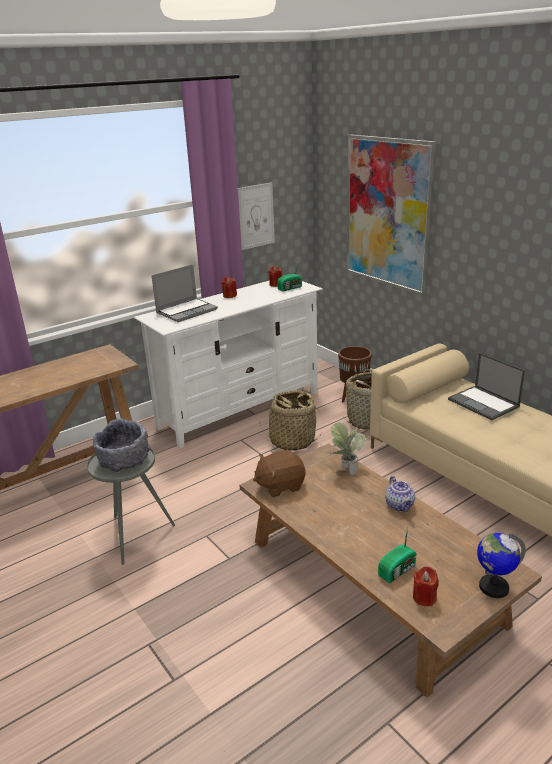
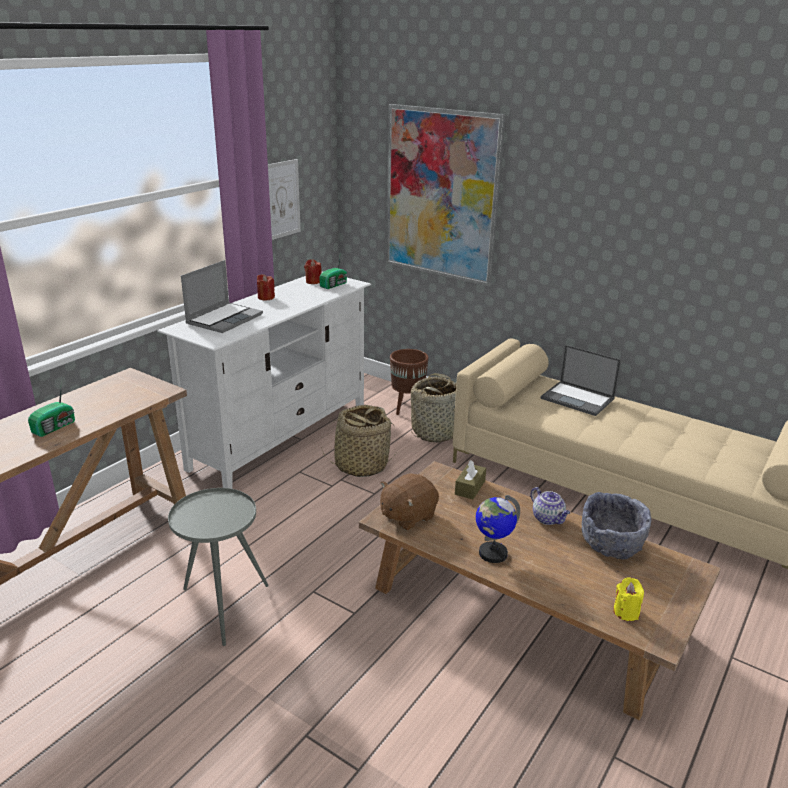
camera: 20 degrees left, 0 degrees up
(124, 461) = (216, 513): grey bowl -> grey bowl (612, 544)
(346, 469) = (470, 487): potted plant -> brown tissue box
(398, 570) = (585, 588): radio -> radio (55, 427)
(424, 597) = (626, 612): red candle -> yellow candle
(493, 587) = (684, 588): globe -> globe (492, 553)

